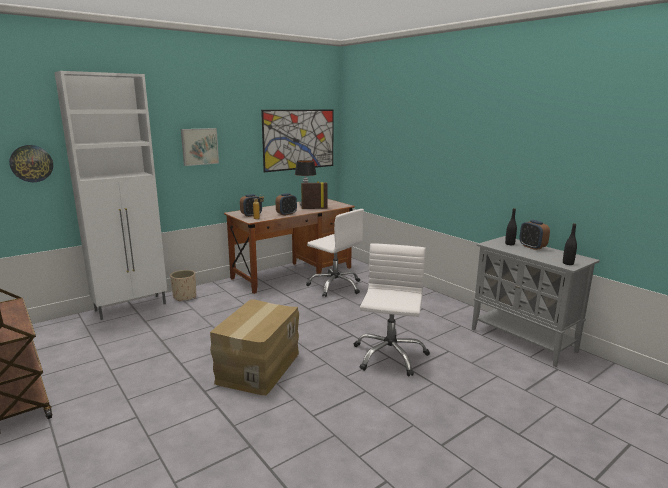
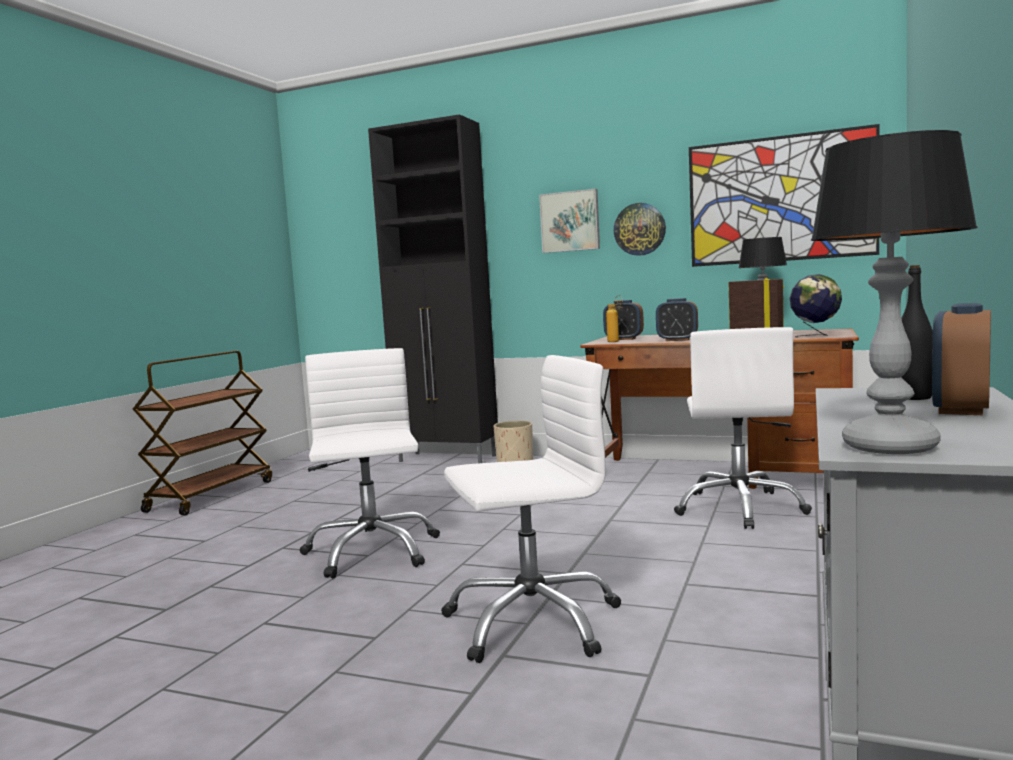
camera: 60 degrees right, 10 degrees down
(31, 163) = (366, 250): wall clock -> wall clock (639, 229)
(132, 307) = (448, 459): white cabinet -> black cabinet
(258, 367) = (371, 552): cardboard box -> white office chair
(336, 206) = (816, 336): none -> globe
(568, 263) = (890, 447): black bottle -> table lamp

